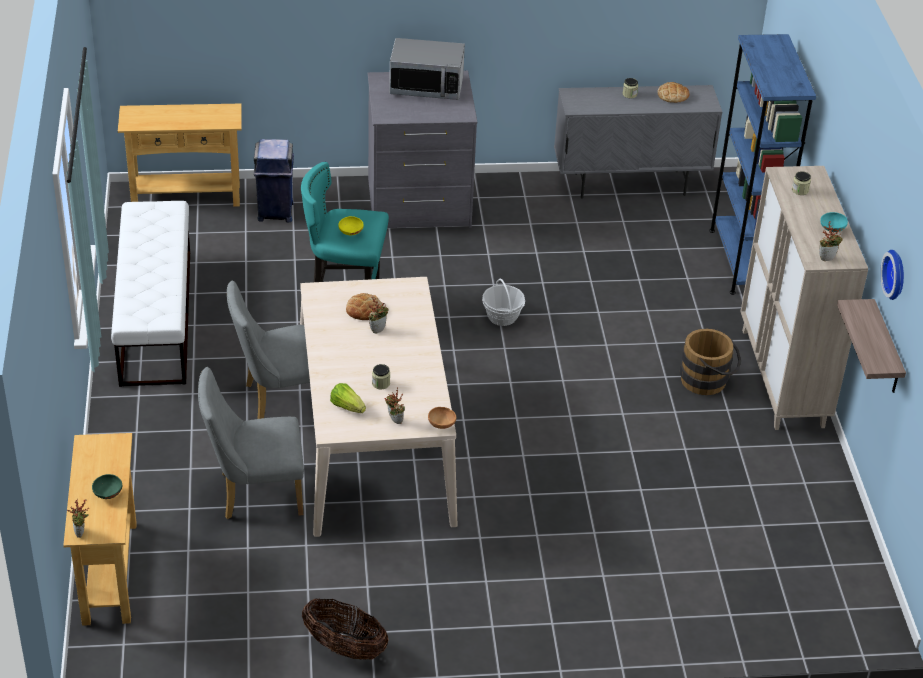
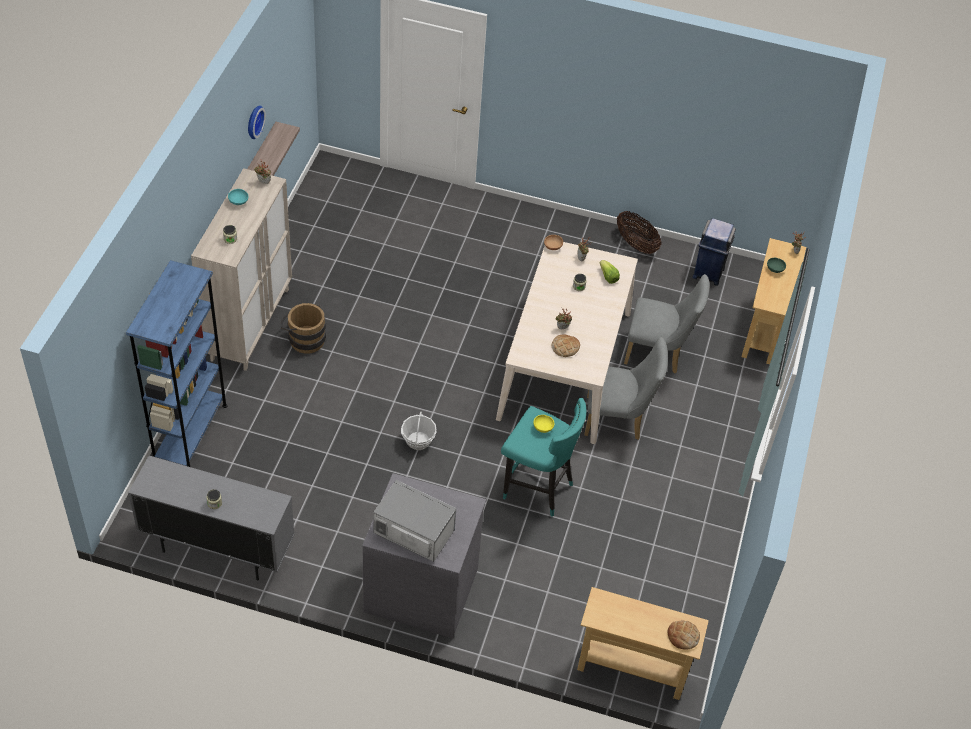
camera: 160 degrees left, 10 degrees up
(156, 316) = (691, 529): white bench -> none
(275, 212) = (556, 620): blue trash can -> blue trash can (708, 272)
(672, 95) = (176, 489): bread -> bread (683, 636)

